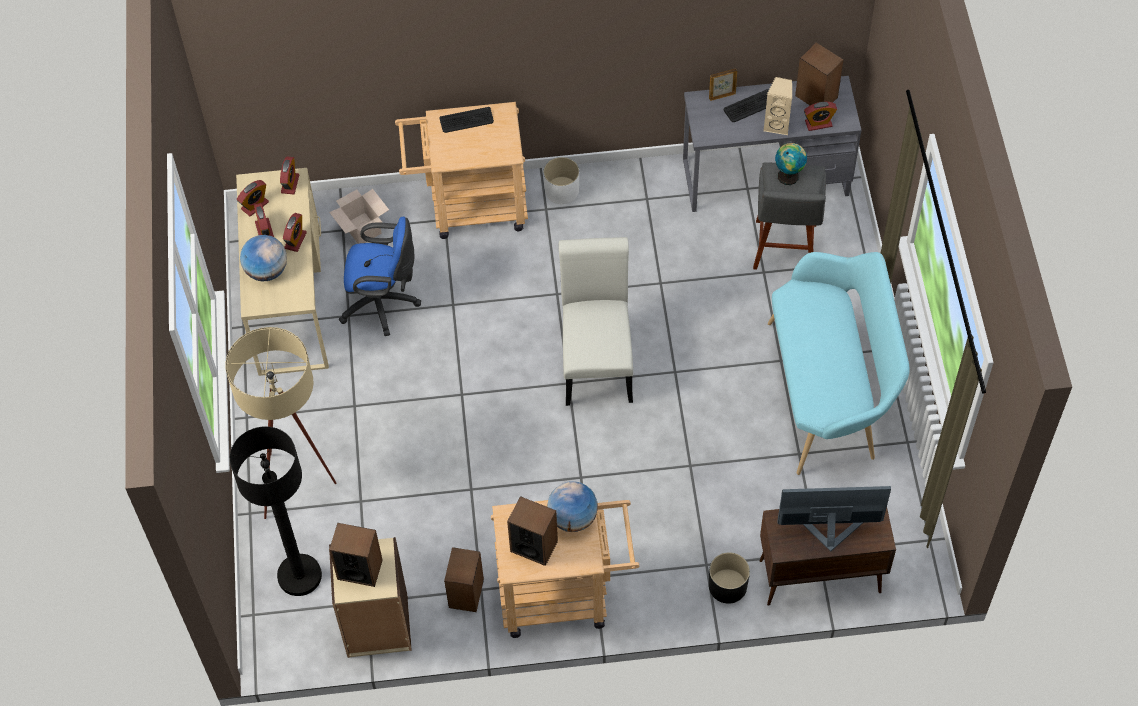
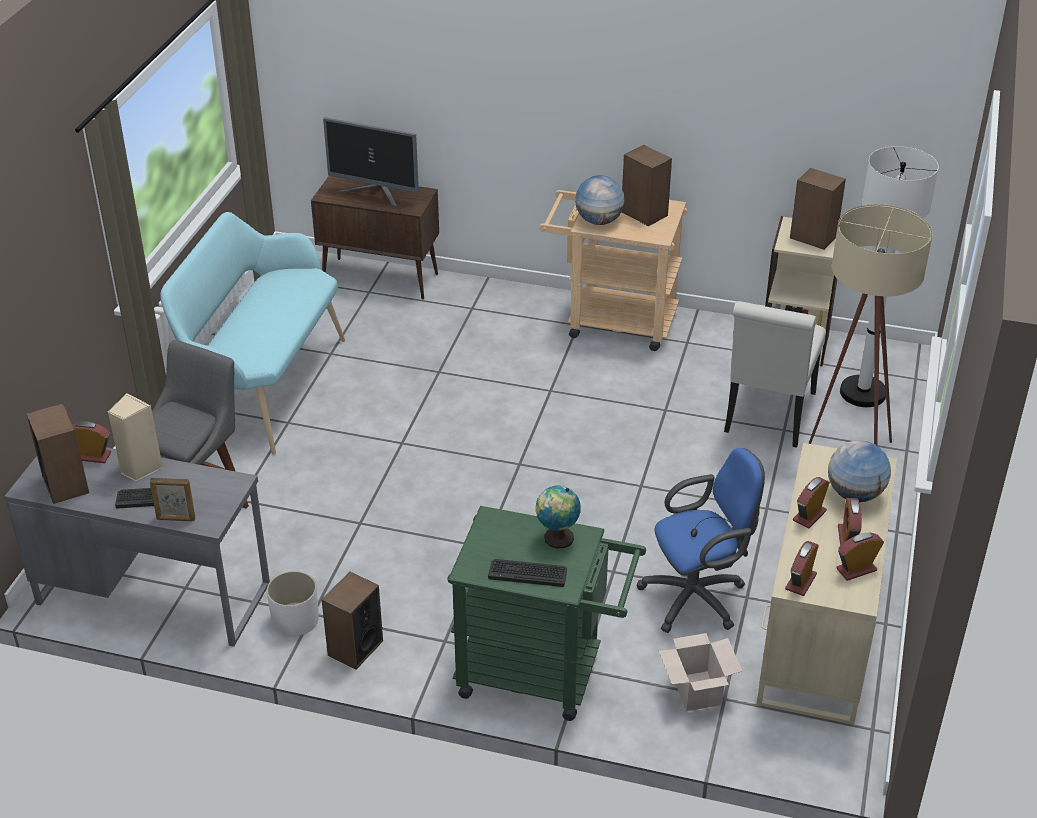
camera: 160 degrees left, 20 degrees down
(299, 575) = (863, 393): black floor lamp -> white floor lamp
(383, 303) = (698, 597): blue office chair -> blue office chair turned 135 degrees clockwise
(466, 593) = (701, 343): speaker -> speaker (355, 648)
(469, 207) = (542, 674): beige cart -> green cart
(562, 190) = (411, 657): white planter -> white planter (295, 619)
(597, 361) = (477, 473): white chair -> white chair (768, 417)
(727, 586) = (463, 292): black planter -> none
(789, 175) = (171, 431): globe -> globe (556, 538)

